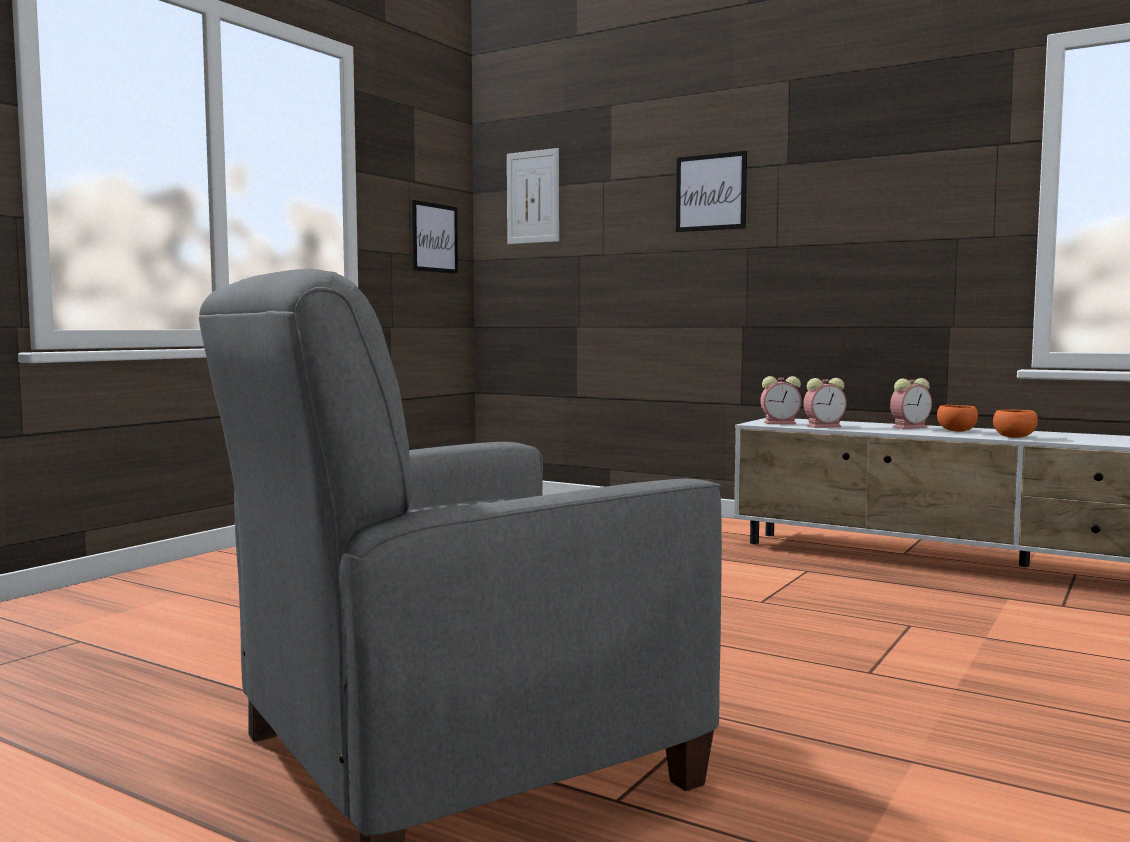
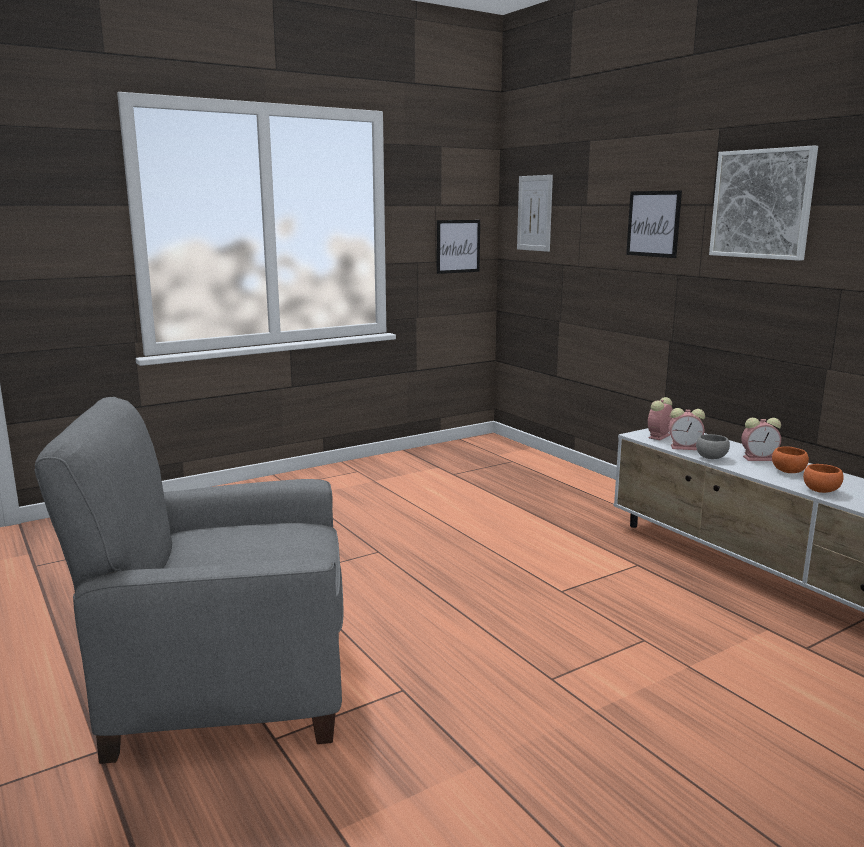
camera: 25 degrees right, 10 degrees up
(781, 423) = (659, 437): alarm clock -> alarm clock turned 105 degrees clockwise
(853, 156) = (762, 204): none -> picture
(866, 429) = (712, 457): none -> grey bowl

